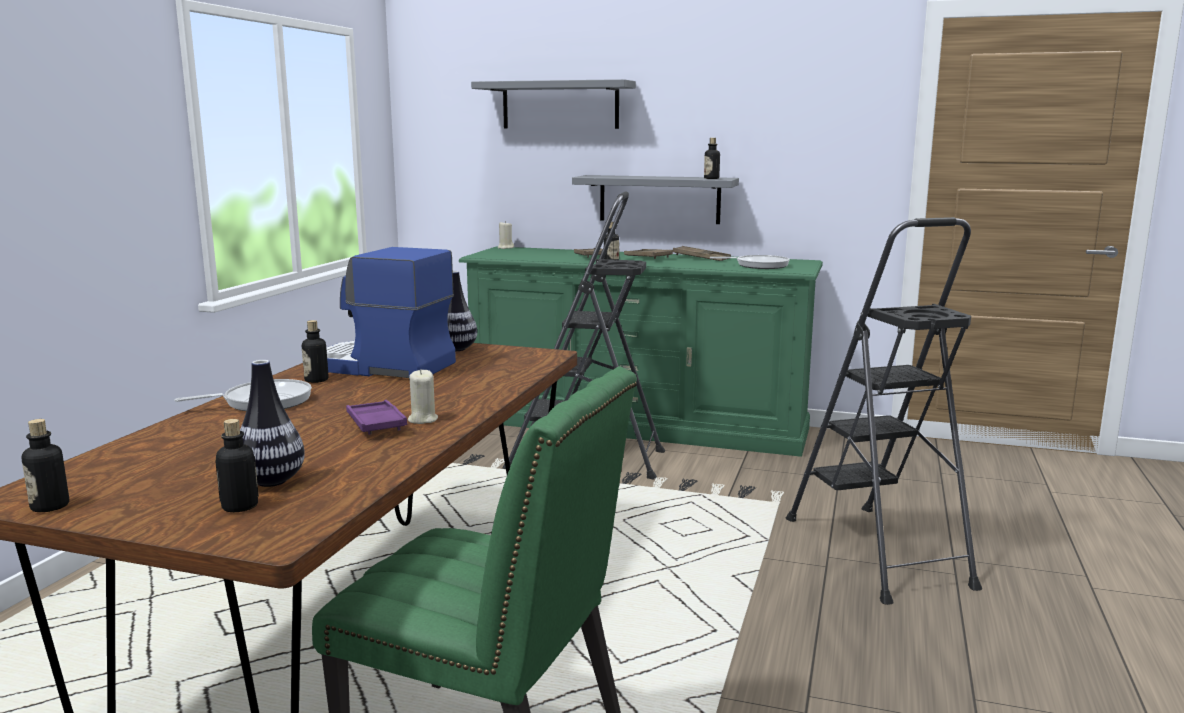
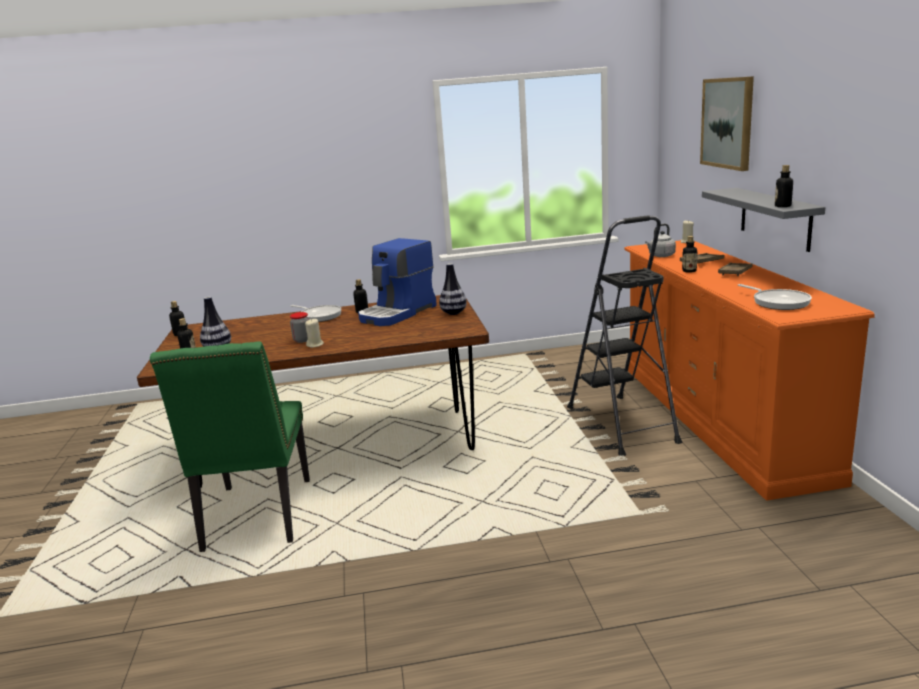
camera: 65 degrees right, 5 degrees up
(376, 423) = (302, 340): purple tray -> jar
(382, 367) = (398, 313): coffee machine -> coffee machine turned 135 degrees counterclockwise
(534, 258) = (660, 256): none -> grey kettle
(560, 105) = (728, 123): grey shelf -> picture
(638, 425) = (718, 418): green cabinet -> orange cabinet
(701, 258) = (772, 282): brown tray -> none
(877, 552) = (602, 580): step ladder -> none

